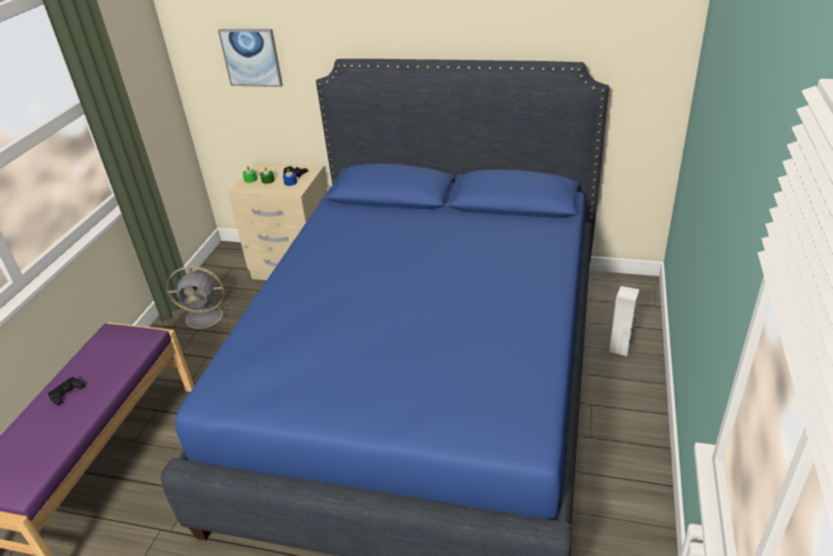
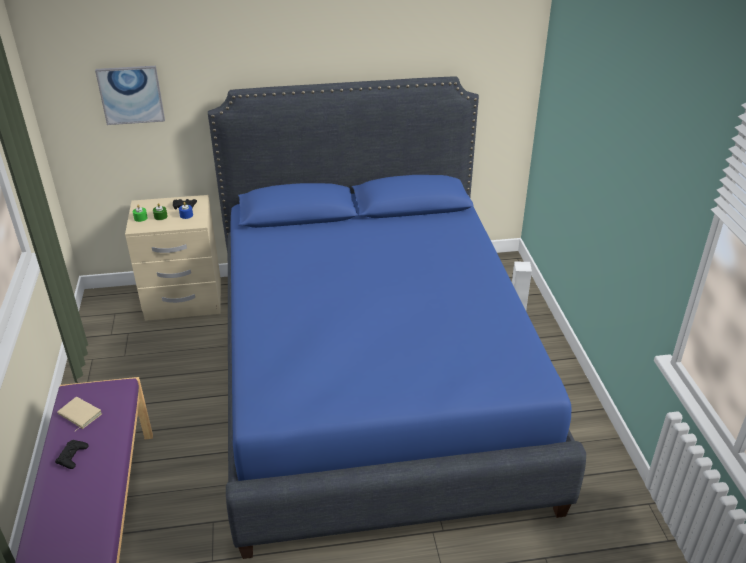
camera: 25 degrees left, 0 degrees up
(98, 354) = (79, 415): none -> beige book
(206, 317) = (118, 366): grey fan -> none

